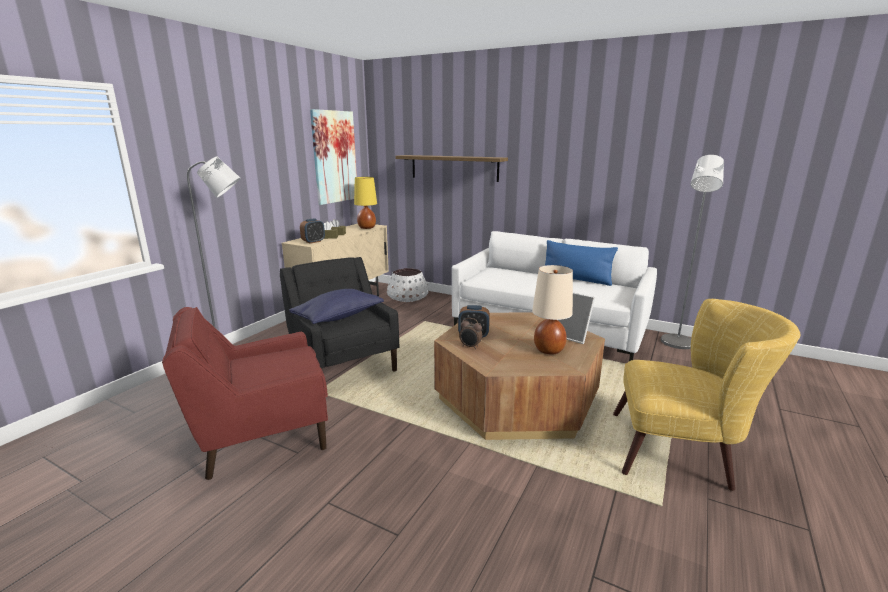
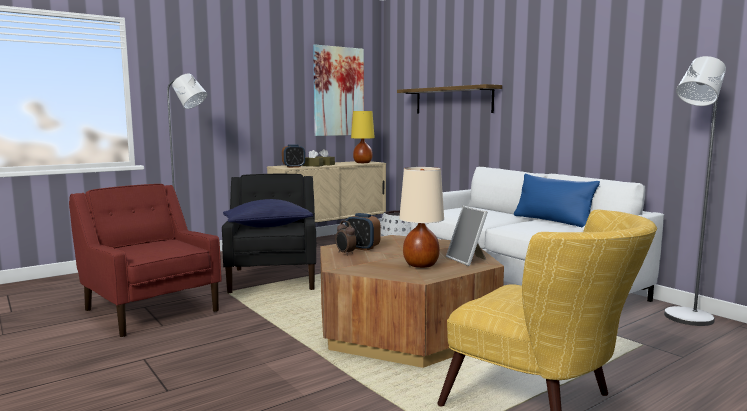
camera: 25 degrees right, 10 degrees down
(261, 434) = (151, 310): red armchair -> red armchair turned 45 degrees clockwise

